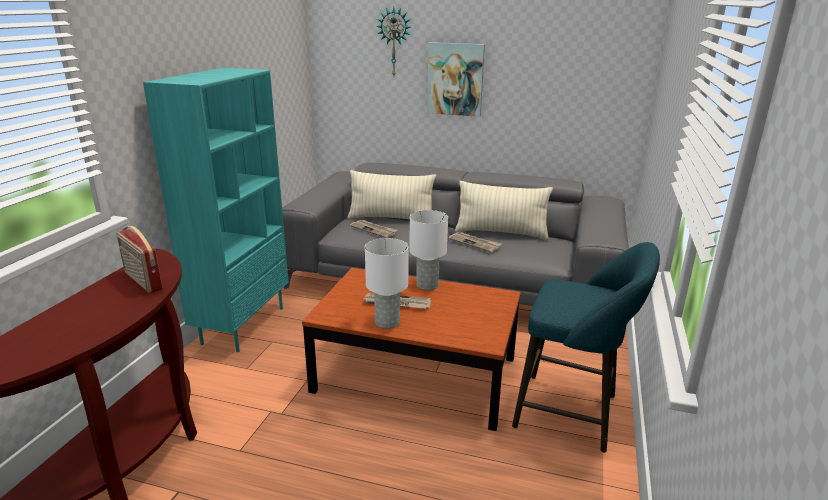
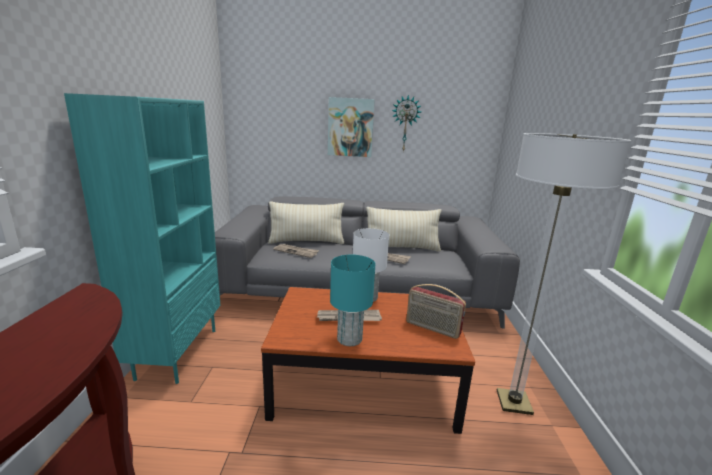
camera: 15 degrees left, 5 degrees down
(142, 281) = (68, 326): radio -> radio (432, 328)
(388, 322) = (350, 338): white table lamp -> turquoise table lamp
(394, 42) = (299, 96): wall clock -> wall clock (405, 124)
(572, 413) = (514, 402): turquoise stool -> floor lamp

